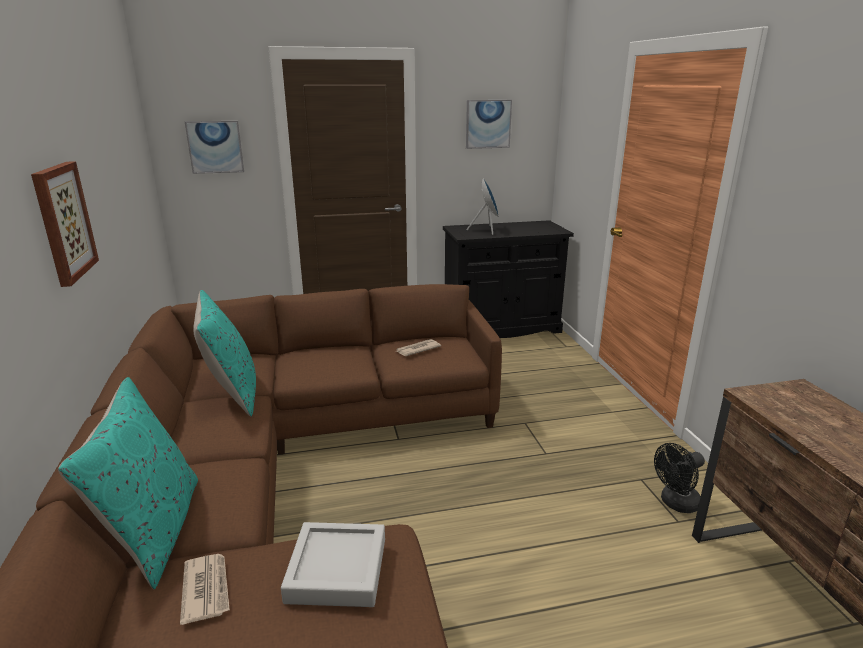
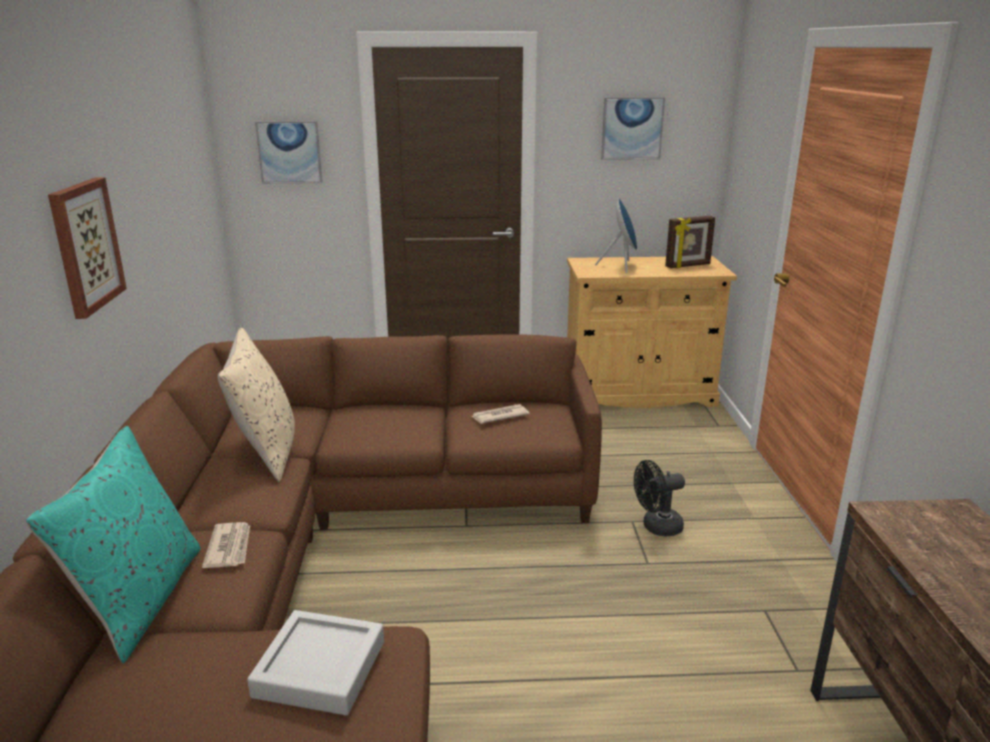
camera: 10 degrees right, 0 degrees up
(206, 589) = (175, 670): newspaper -> newspaper (229, 547)
(232, 392) = (266, 451): turquoise pillow -> beige pillow
(501, 327) = (638, 393): black cabinet -> beige cabinet
(535, 228) = (688, 266): none -> picture frame
(675, 503) = (802, 647): black fan -> black fan (656, 527)

